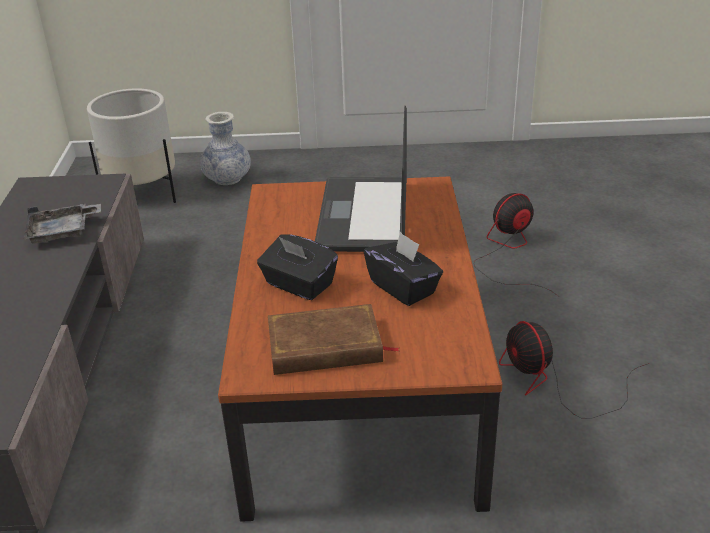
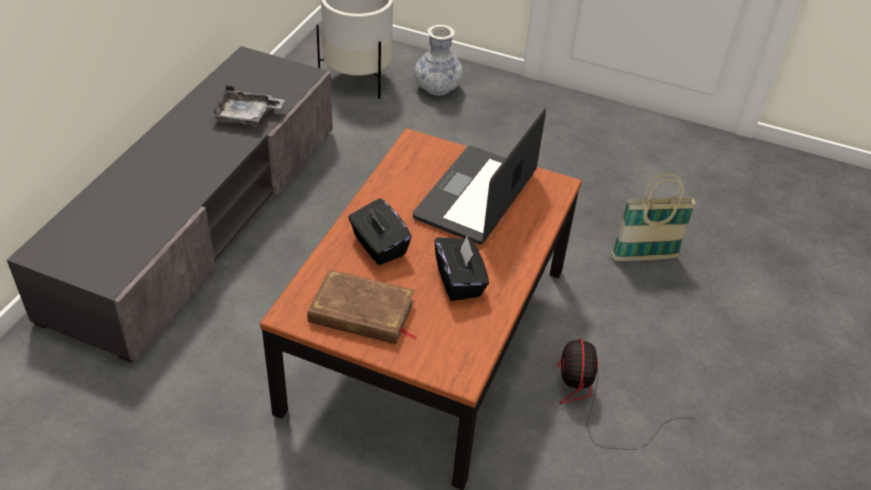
camera: 20 degrees right, 10 degrees up
(509, 252) = (644, 257): fan -> basket

